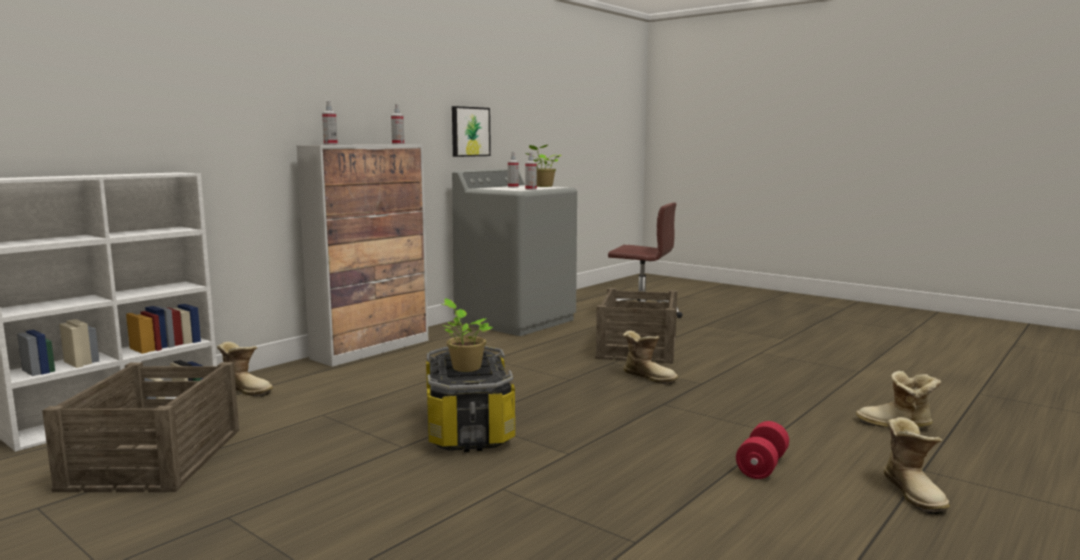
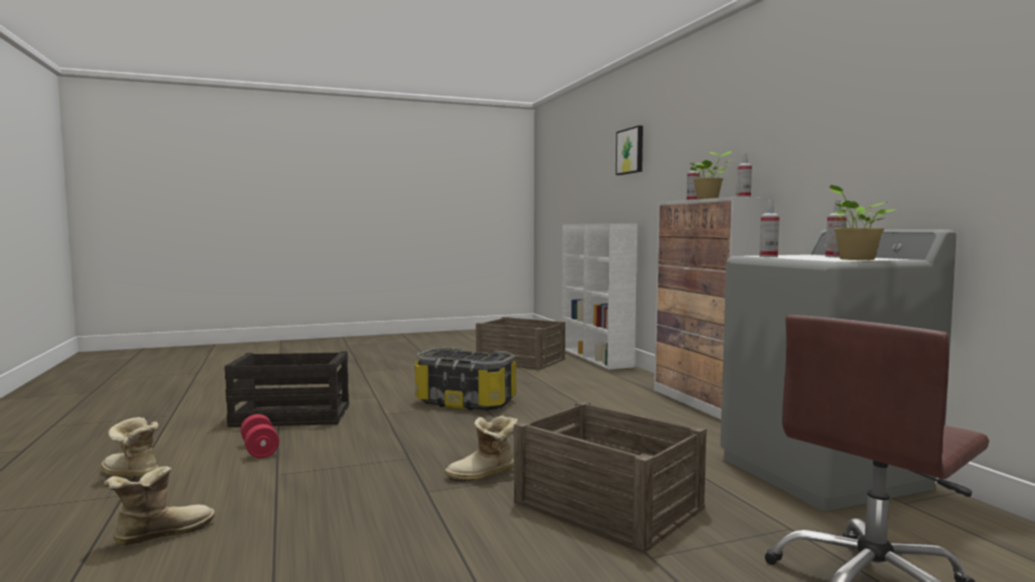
camera: 120 degrees right, 5 degrees down
(247, 390) = (615, 373): boot -> none
(465, 367) = (464, 356): potted plant -> potted plant (709, 199)
(469, 131) = (883, 171): picture -> picture (630, 151)
(661, 505) = (290, 416): none -> crate

